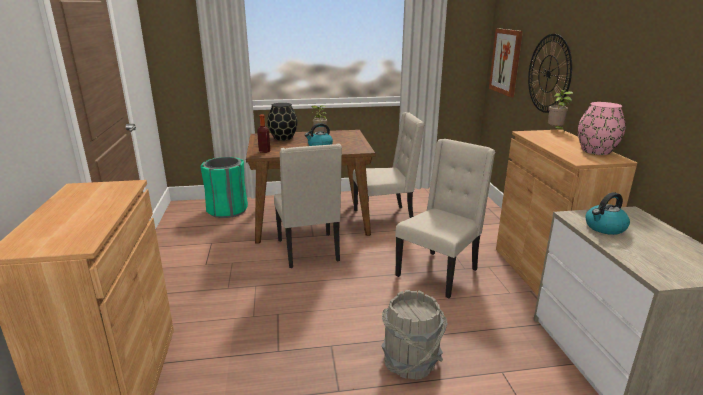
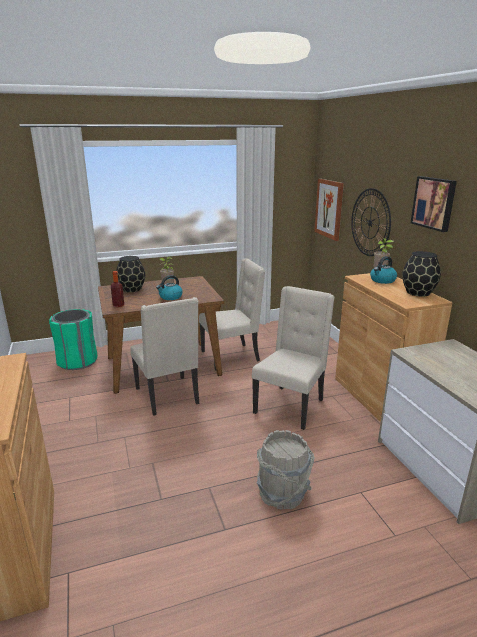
camera: 10 degrees left, 0 degrees up
(595, 151) = (417, 293): pink vase -> black vase
(604, 228) = (434, 361): kettle -> kettle (382, 280)
(623, 44) = (434, 203): none -> picture

